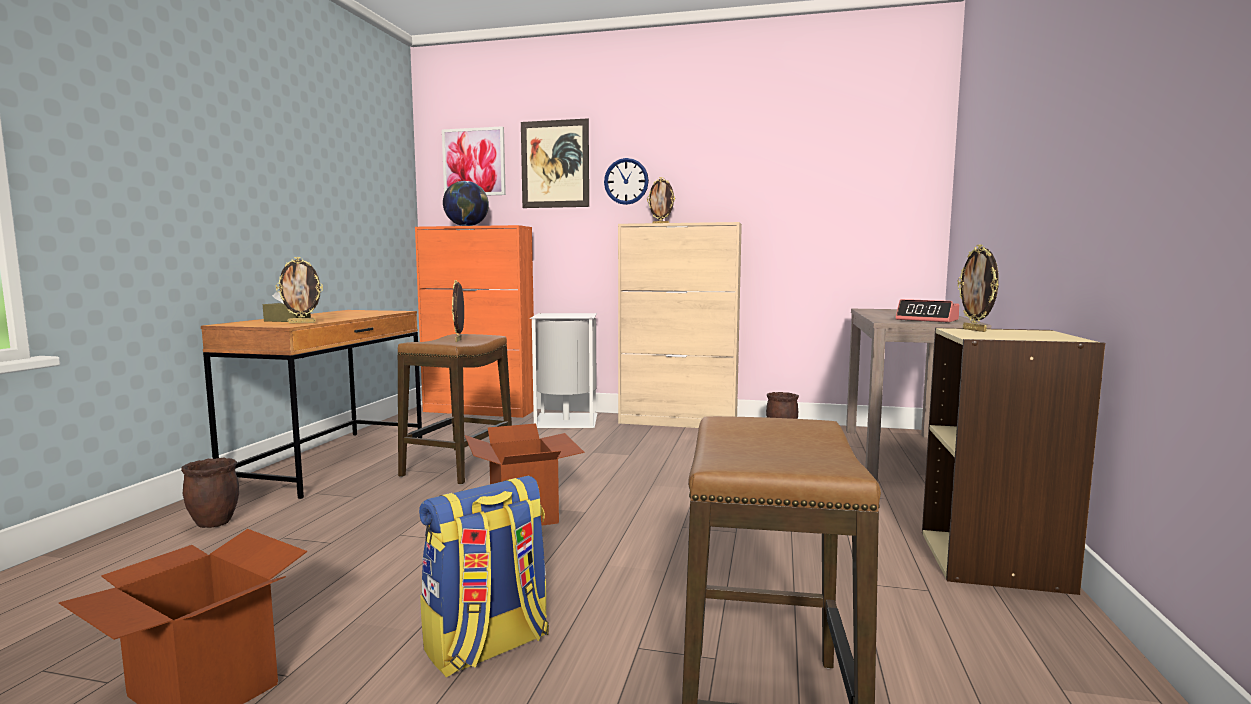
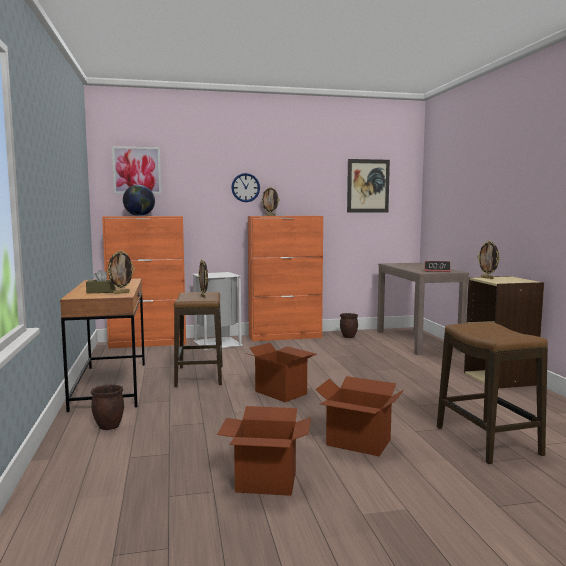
camera: 25 degrees left, 0 degrees up
(487, 646) = (358, 443): backpack -> cardboard box
(555, 164) = (197, 174): picture -> picture (368, 186)
(678, 422) = (285, 337): beige cabinet -> orange cabinet

